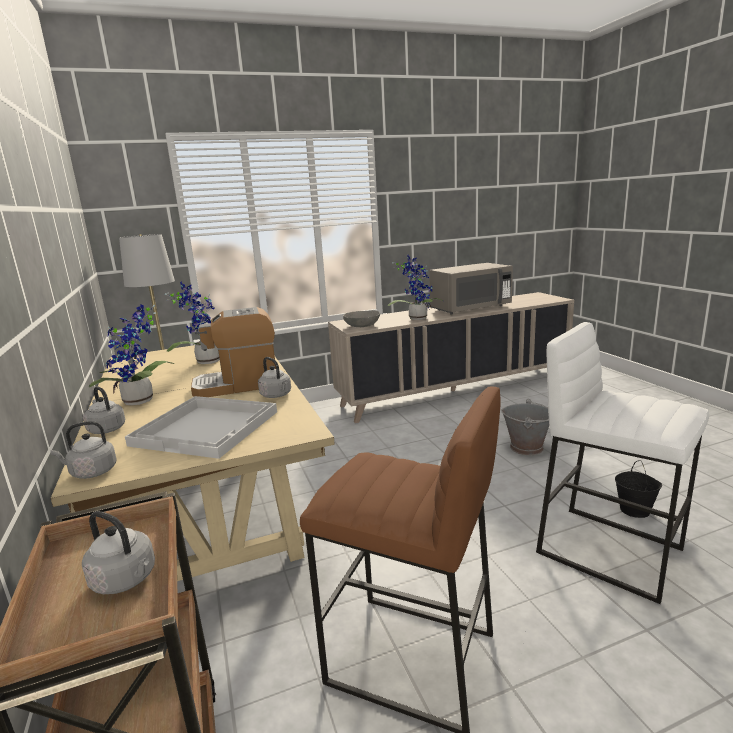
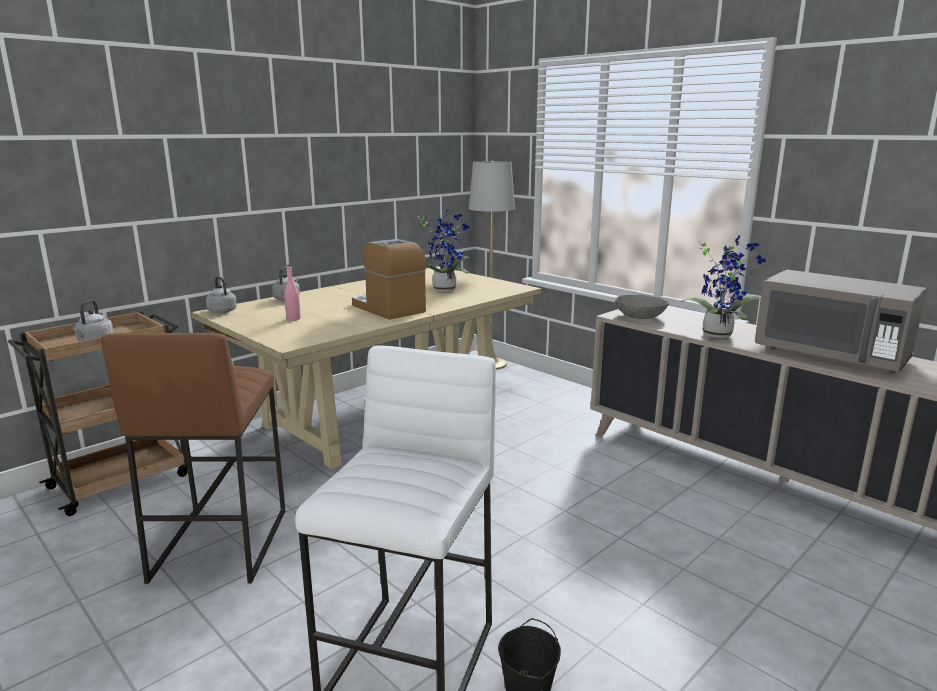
camera: 65 degrees right, 0 degrees up
(141, 401) = (340, 294): potted plant -> none
(208, 427) = (293, 319): white tray -> pink bottle
(277, 395) = (367, 323): grey kettle -> none
(526, 447) = (648, 572): grey bucket -> none

